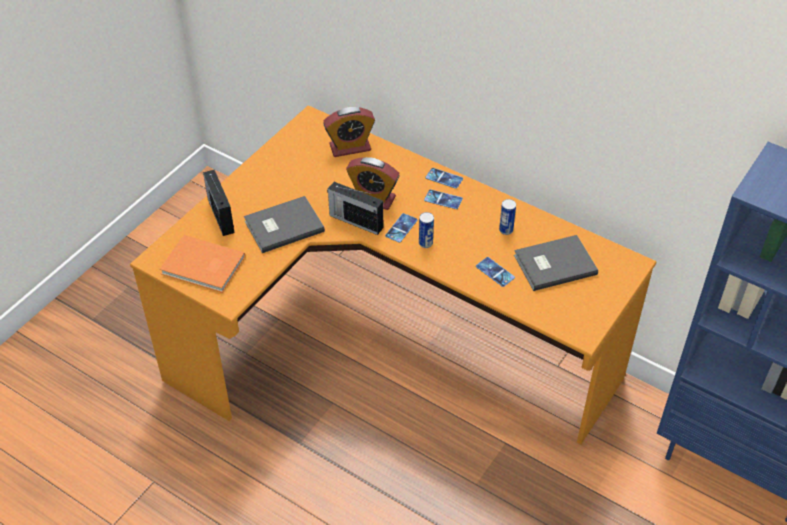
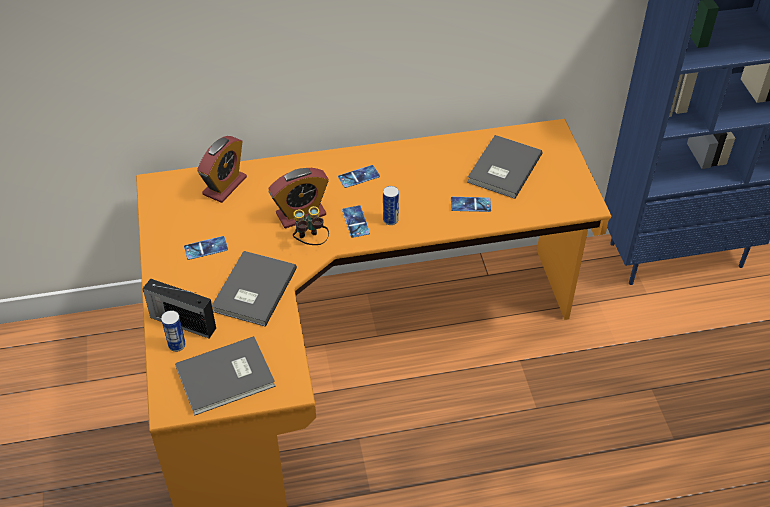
camera: 45 degrees left, 0 degrees up
(203, 267) = (227, 378): orange book -> grey book
(355, 221) = (310, 242): radio -> binoculars
(444, 178) = (337, 159): phone -> phone (206, 248)
(506, 230) = (436, 167): can -> can (177, 345)

